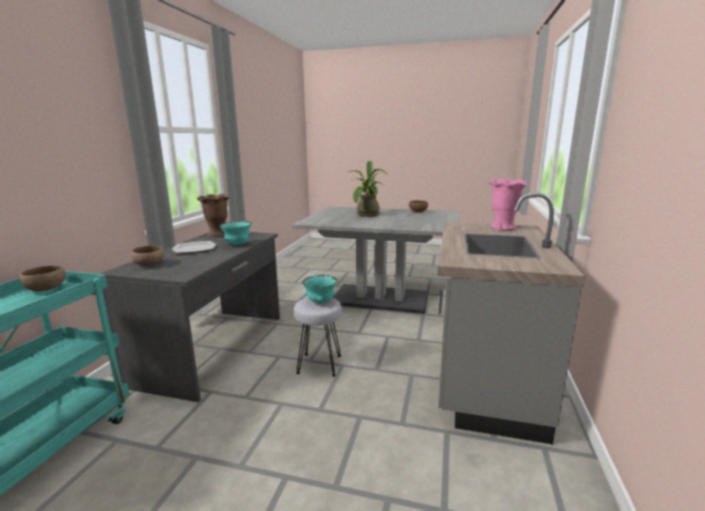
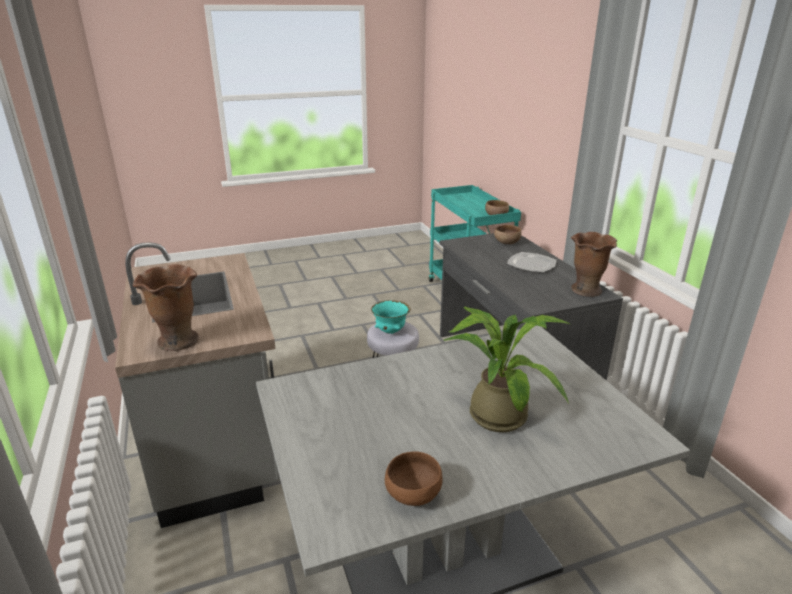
camera: 145 degrees right, 10 degrees up
(238, 245) = (510, 280): turquoise bowl -> none
(503, 228) = (178, 341): pink vase -> brown vase

